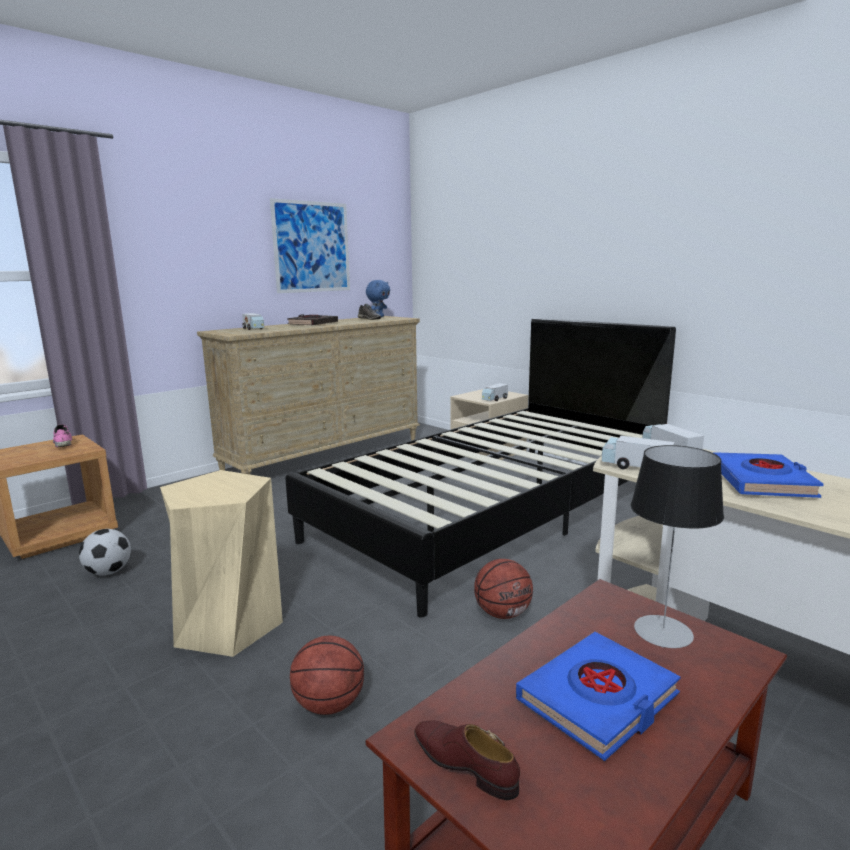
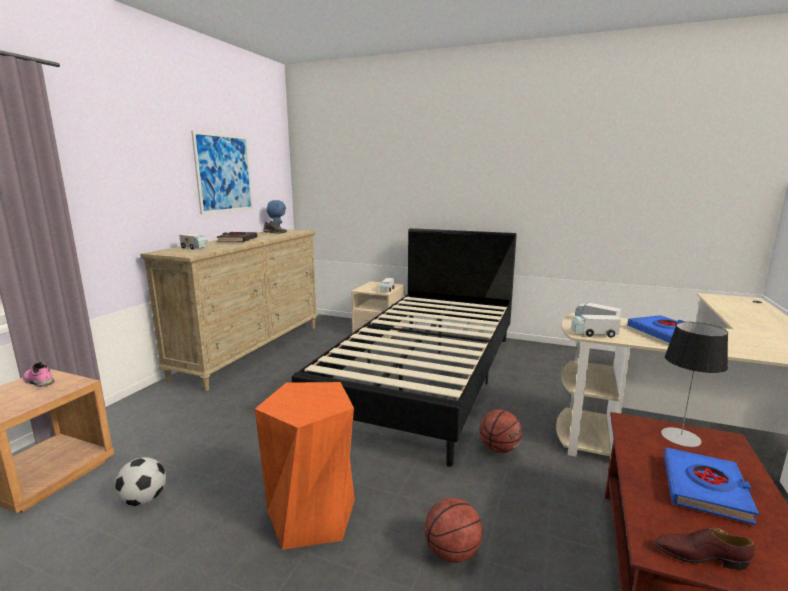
camera: 25 degrees left, 0 degrees up
(228, 625) = (312, 515): beige stool -> orange stool

